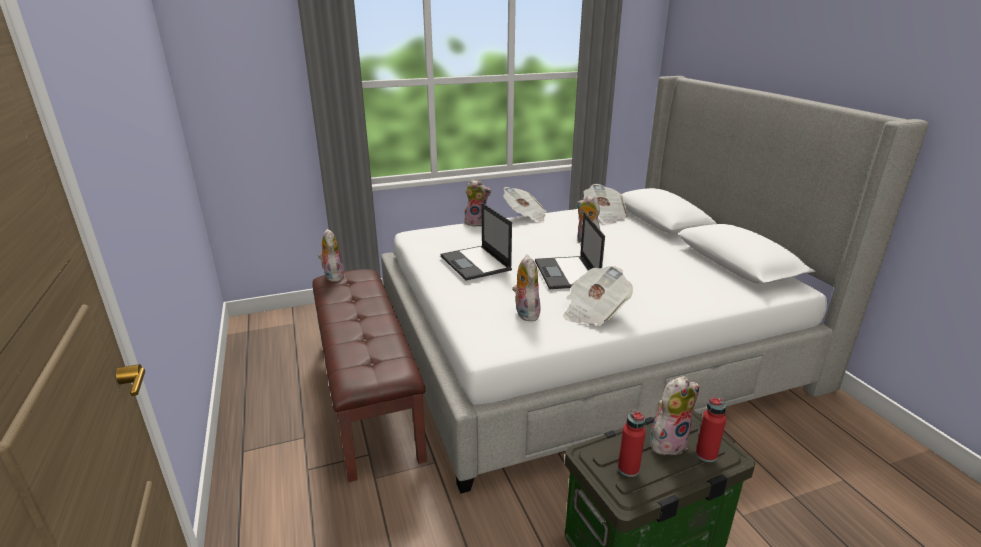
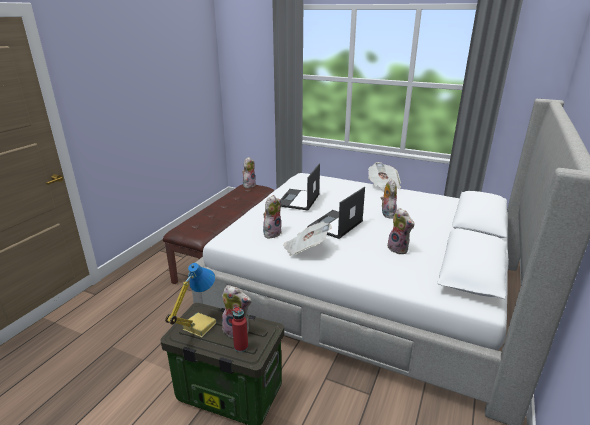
camera: 45 degrees right, 0 degrees up
(477, 223) = (347, 180): plush toy -> plush toy (399, 249)
(604, 216) = (439, 204): newspaper -> none
(628, 469) = (198, 326): red bottle -> table lamp

